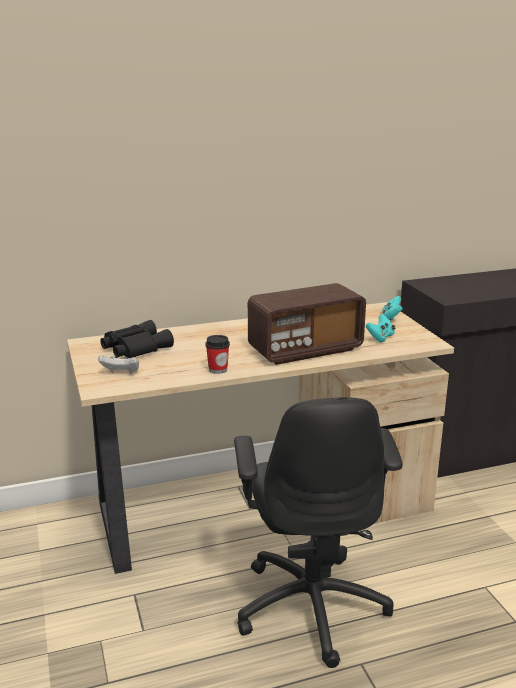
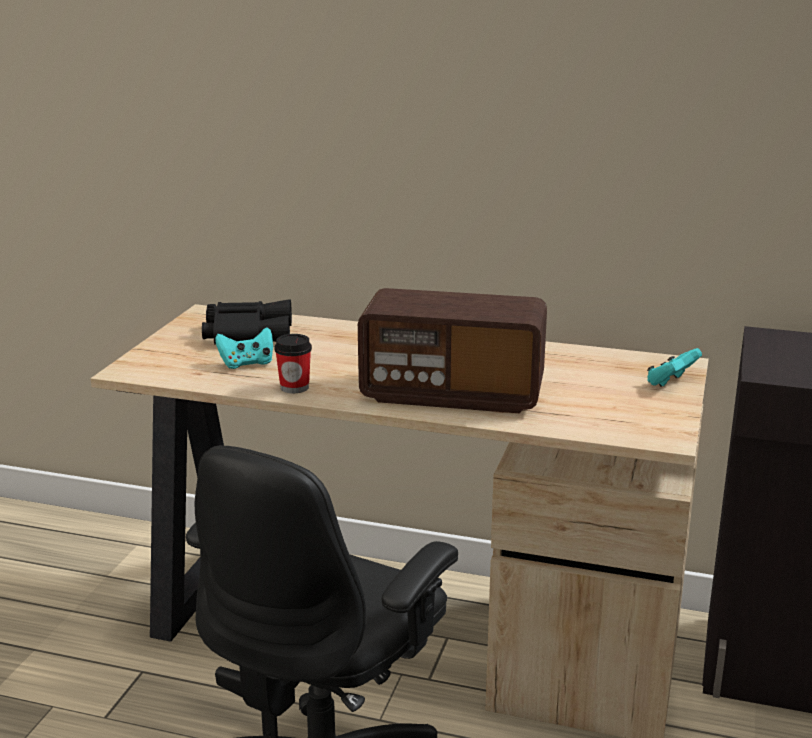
camera: 35 degrees right, 0 degrees up
(121, 373) = (181, 359): white game controller -> none
(380, 338) = (596, 408): turquoise game controller -> turquoise game controller (247, 363)

